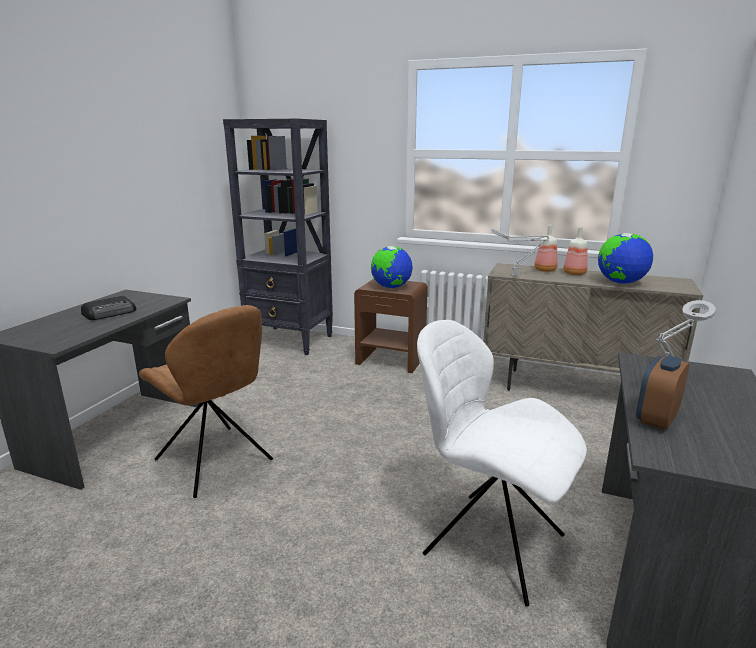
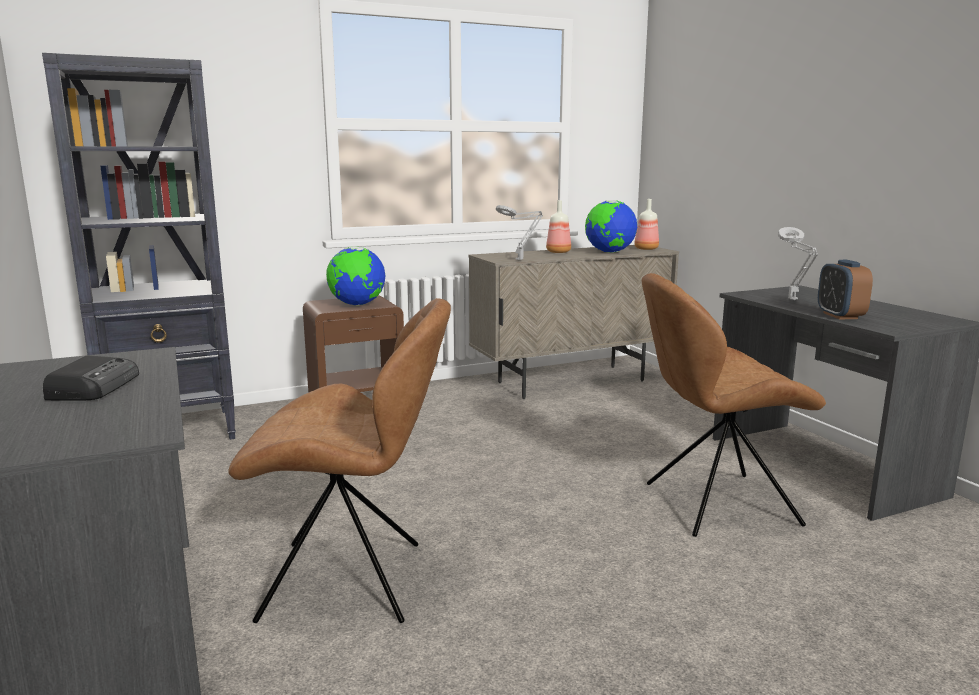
camera: 45 degrees left, 5 degrees down
(489, 542) = (715, 504): white chair -> brown chair
(544, 270) = (527, 253): bottle -> bottle (645, 249)

